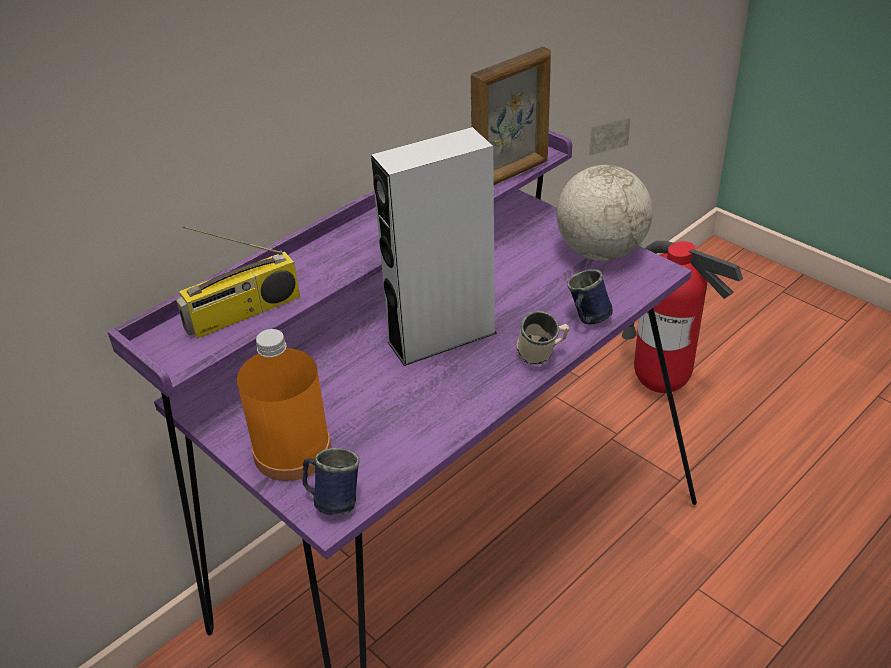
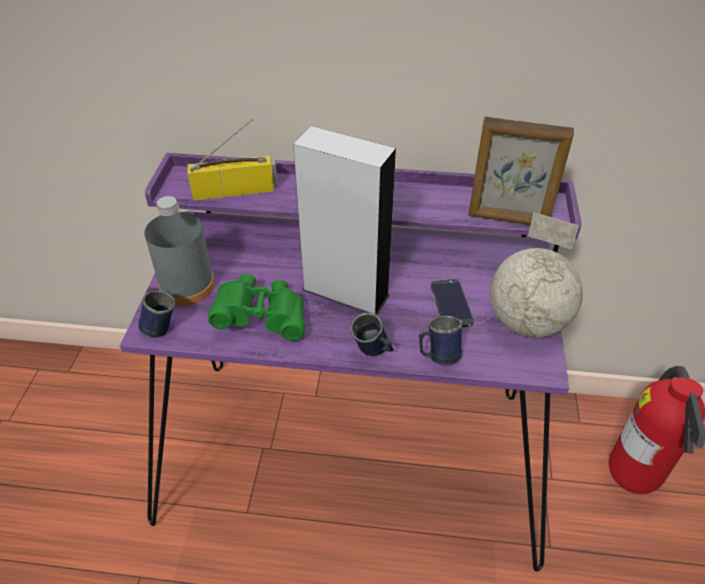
camera: 50 degrees right, 5 degrees up
(243, 314) = (235, 190): radio -> radio turned 150 degrees clockwise
(292, 451) = (187, 286): orange bottle -> grey bottle
(413, 413) = (262, 318): none -> green binoculars
(532, 281) = (451, 304): none -> phone
(543, 358) = (373, 353): beige mug -> blue mug

